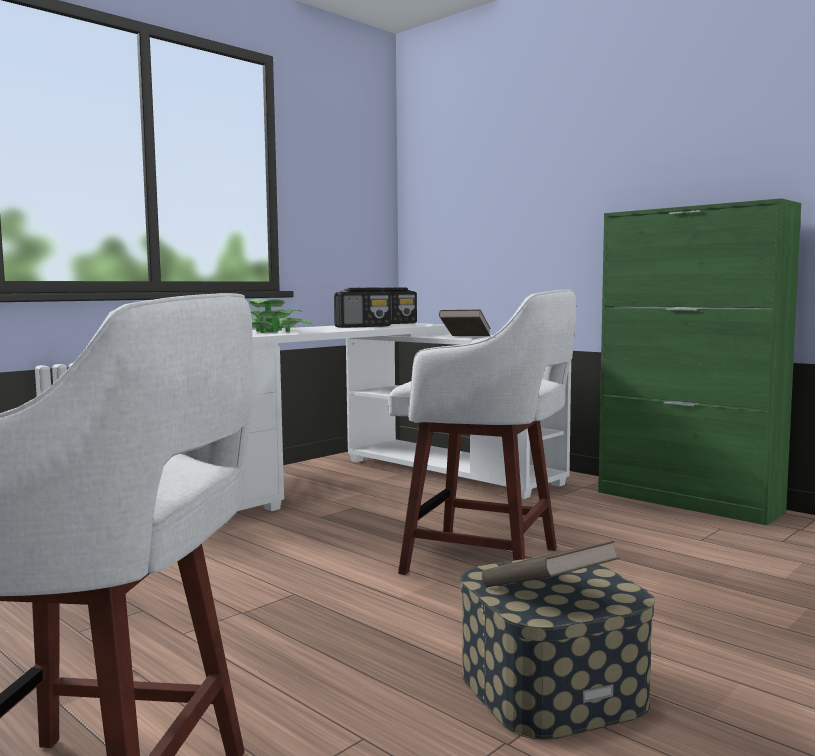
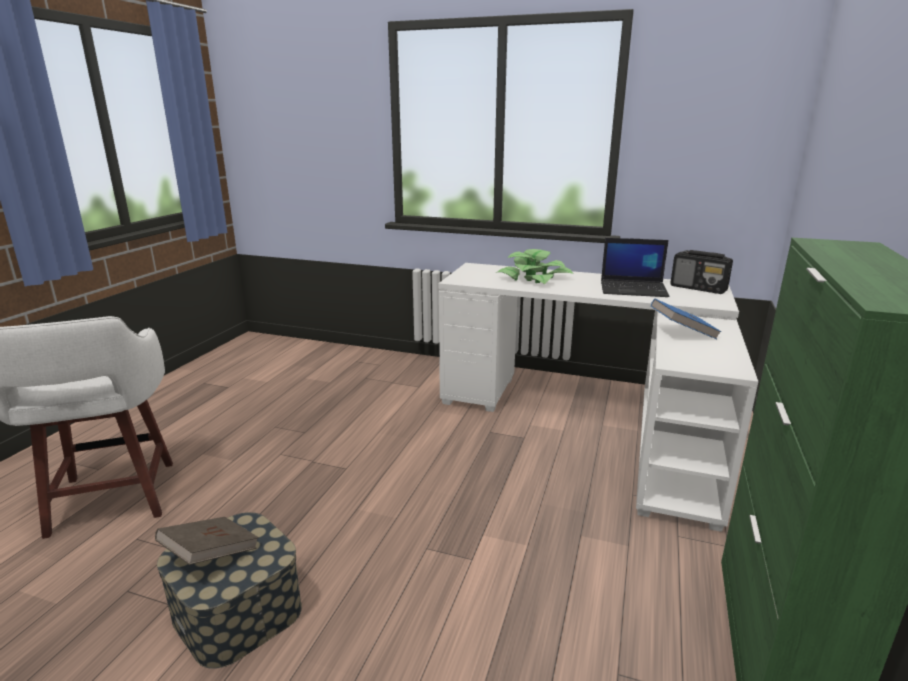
camera: 65 degrees right, 15 degrees up
(363, 326) = (634, 289): radio -> laptop
(465, 337) = (682, 332): brown book -> blue book
(487, 561) = (448, 532): white stool -> none

